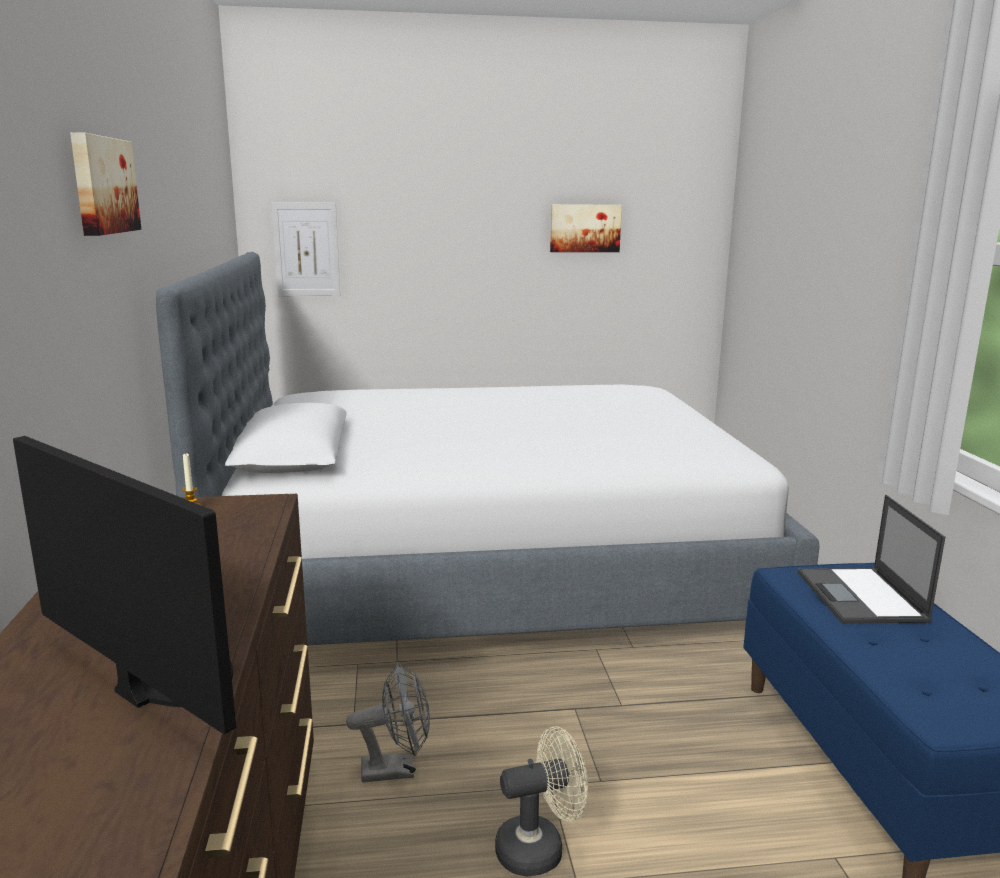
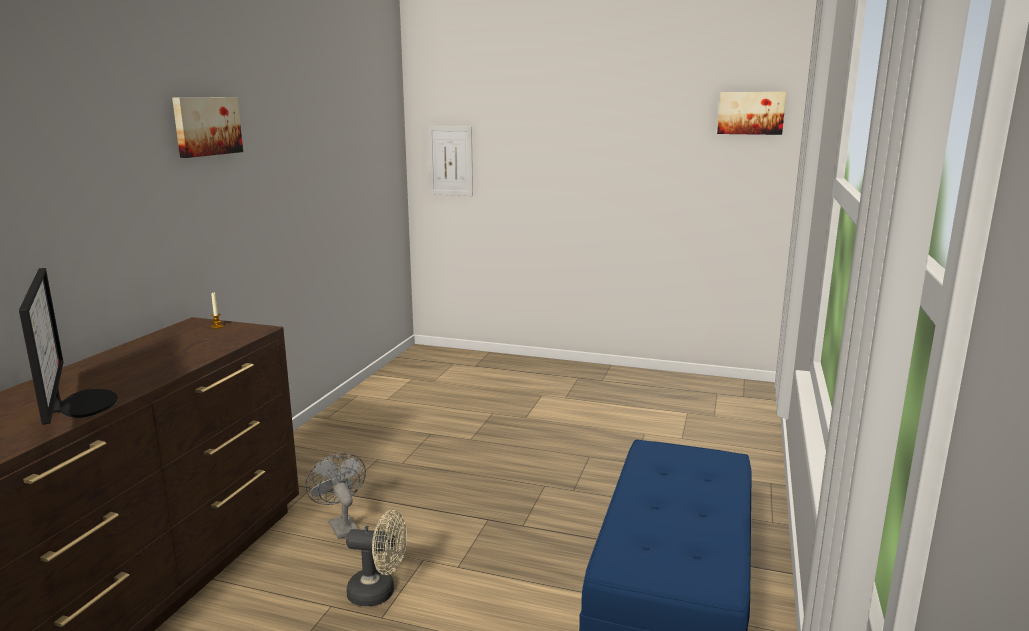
camera: 25 degrees right, 0 degrees up
(397, 769) = (340, 525): grey fan -> grey fan turned 135 degrees counterclockwise
(489, 568) = (524, 415): bed -> none
(585, 228) = (666, 148): picture -> picture (751, 113)
(862, 597) = (690, 475): laptop -> none

